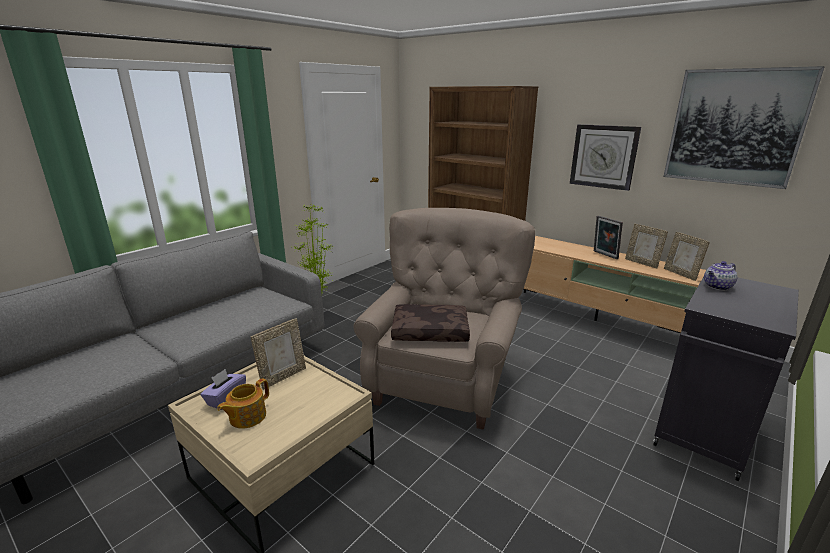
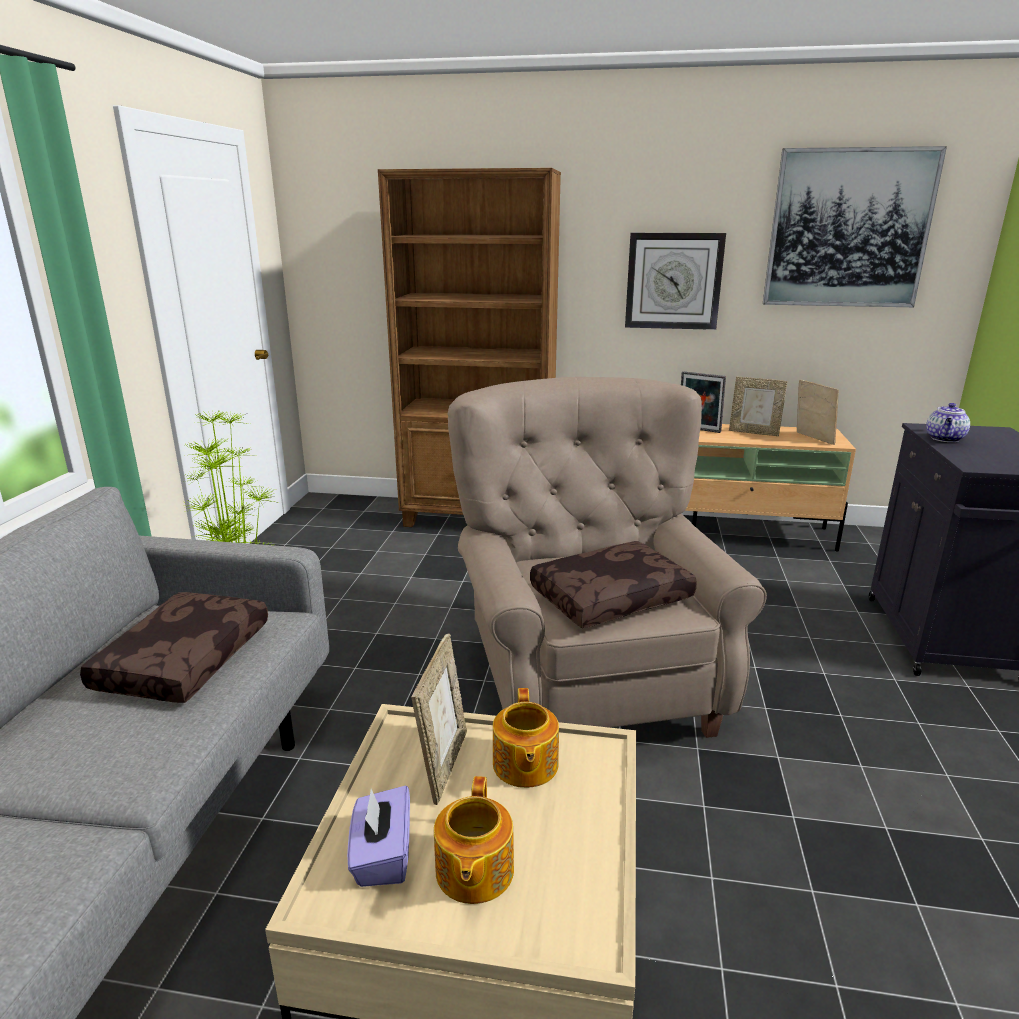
camera: 30 degrees left, 0 degrees up
(244, 309) = (183, 659): none -> brown pillow
(311, 388) = (524, 765): none -> teapot
(681, 274) = (812, 438): picture frame -> picture frame turned 150 degrees counterclockwise

